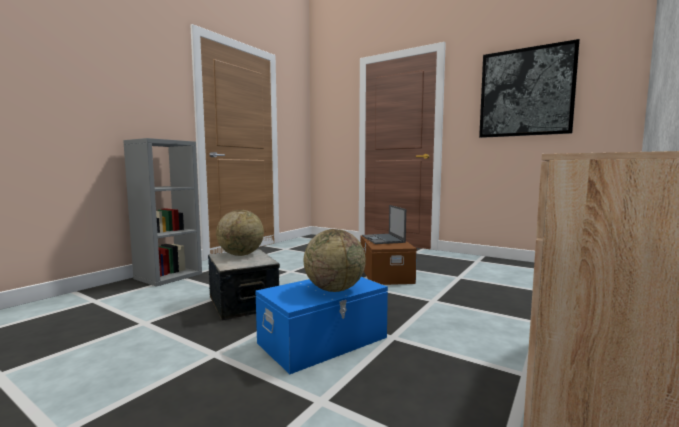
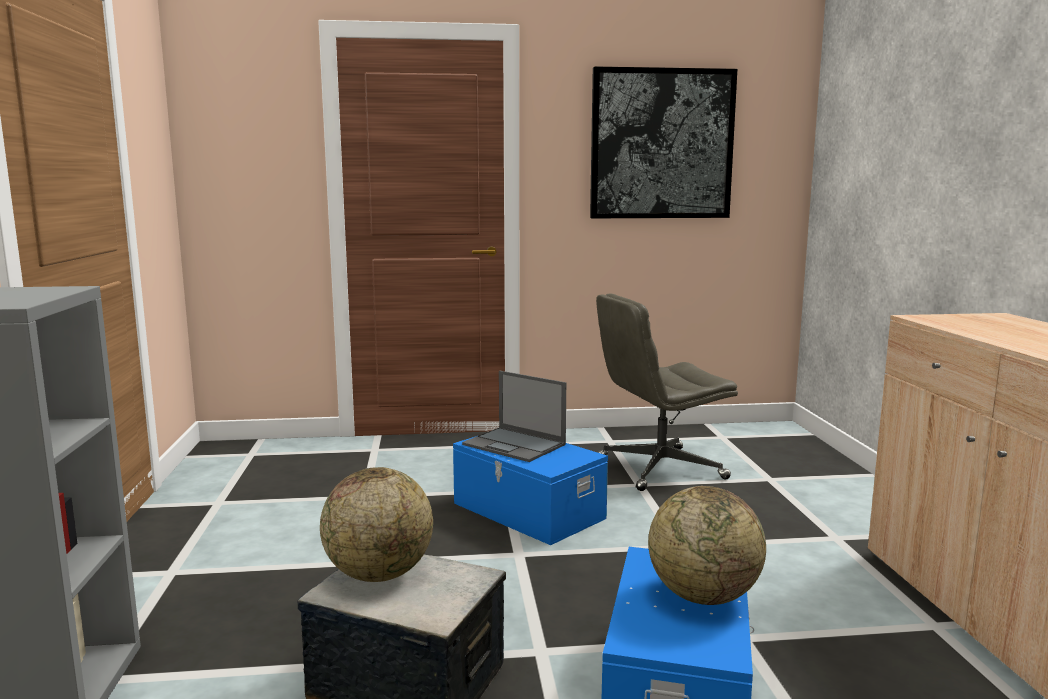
camera: 40 degrees left, 5 degrees up
(384, 273) = (527, 511): brown storage box -> blue storage box
(483, 274) = (659, 469): none -> grey office chair

